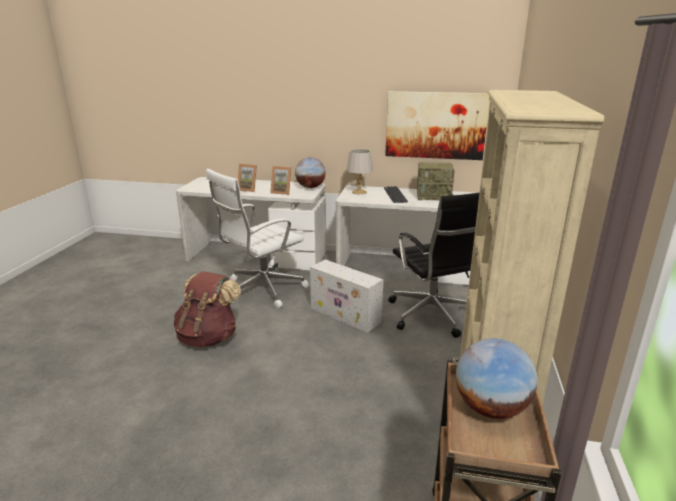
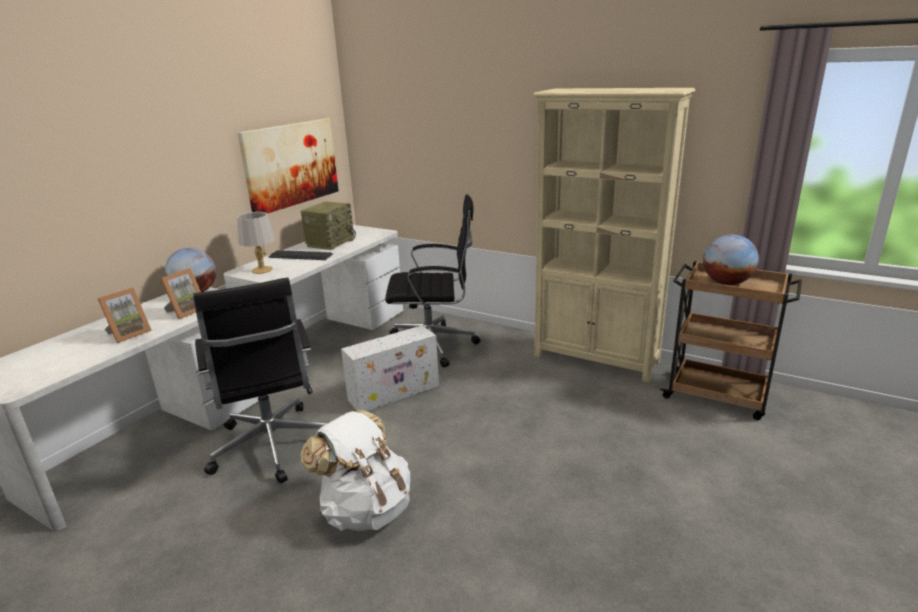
camera: 70 degrees left, 0 degrees up
(208, 337) = (366, 509): brown backpack -> white backpack
(262, 290) = (272, 447): white office chair -> black office chair

